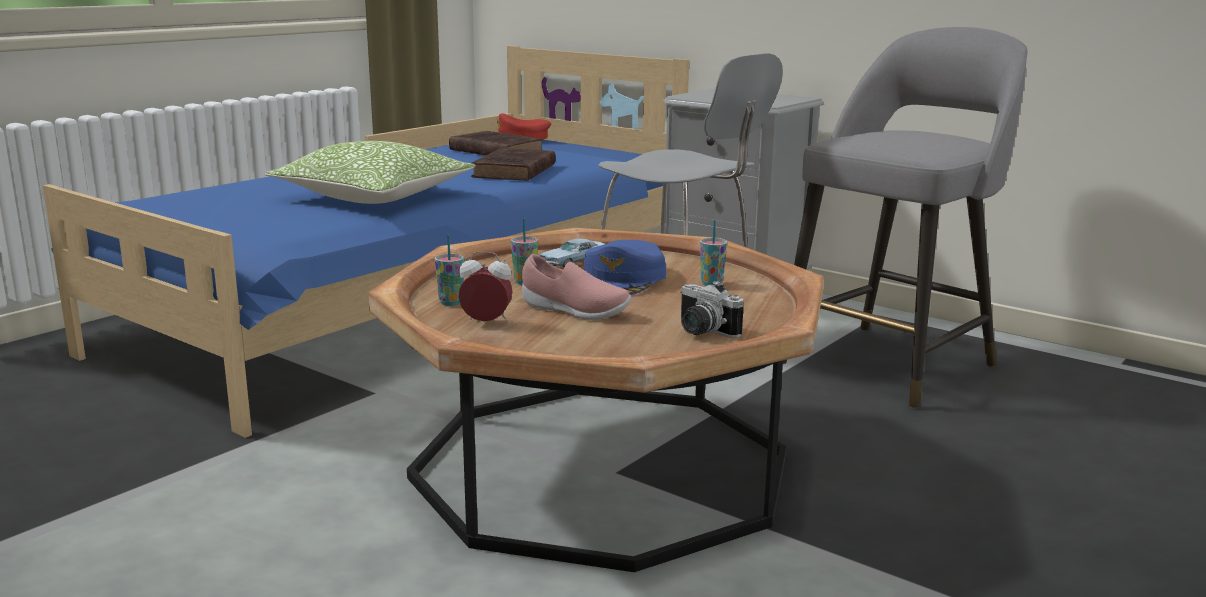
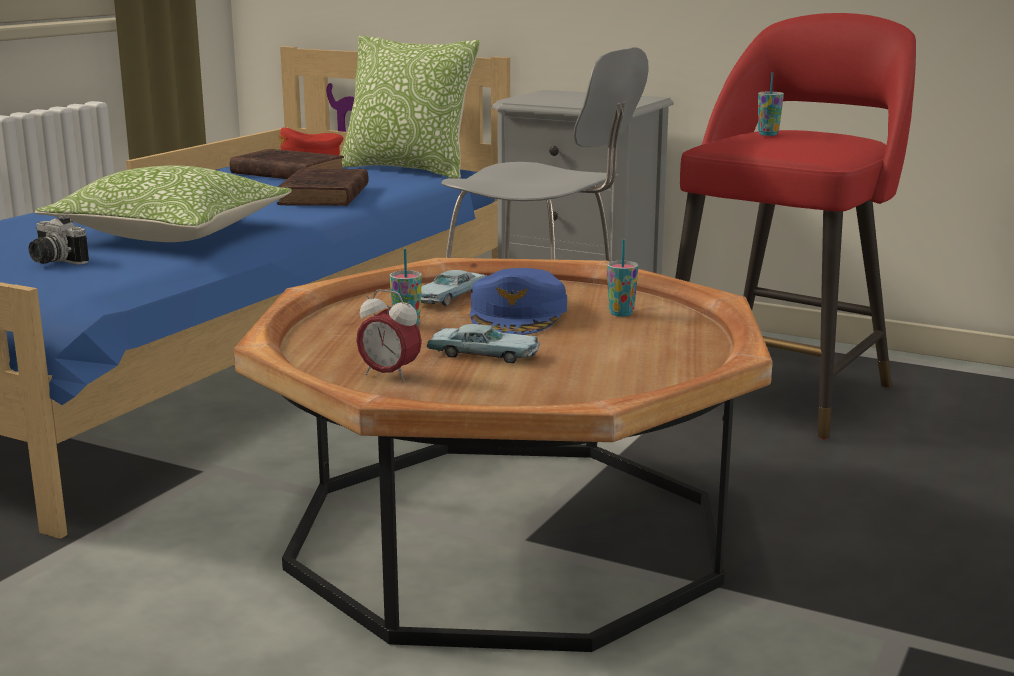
camera: 10 degrees left, 0 degrees up
(450, 302) = (332, 354): cup -> cup (768, 134)
(486, 323) = (389, 375): alarm clock -> alarm clock turned 150 degrees counterclockwise
(574, 311) = (483, 354): pink shoe -> blue toy car
(597, 153) = (408, 170): none -> pillow
(701, 331) = (640, 368): camera -> camera (53, 261)
(891, 362) = (780, 390): grey stool -> red stool

